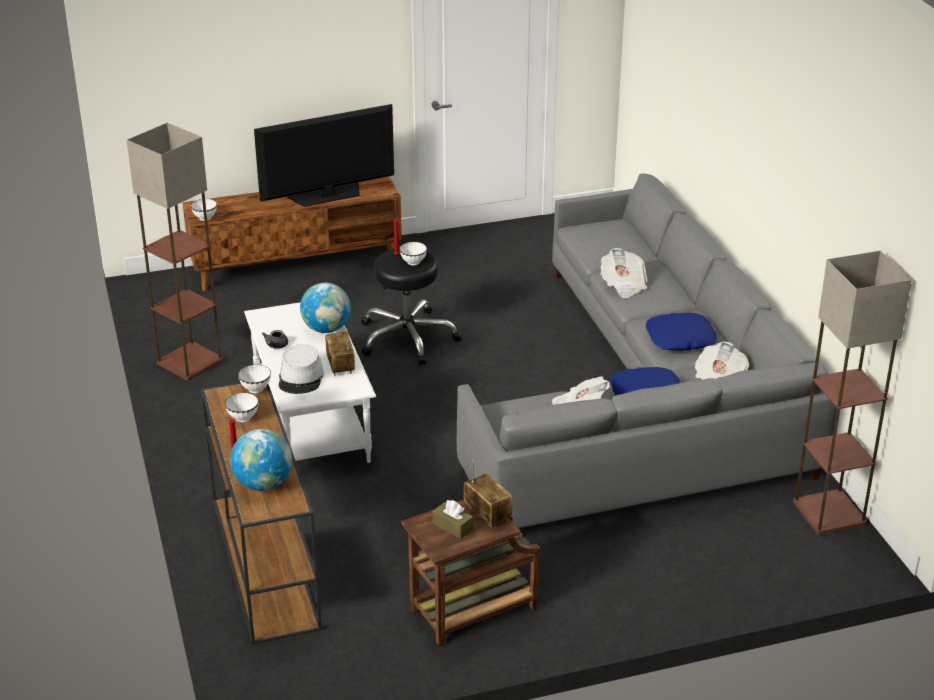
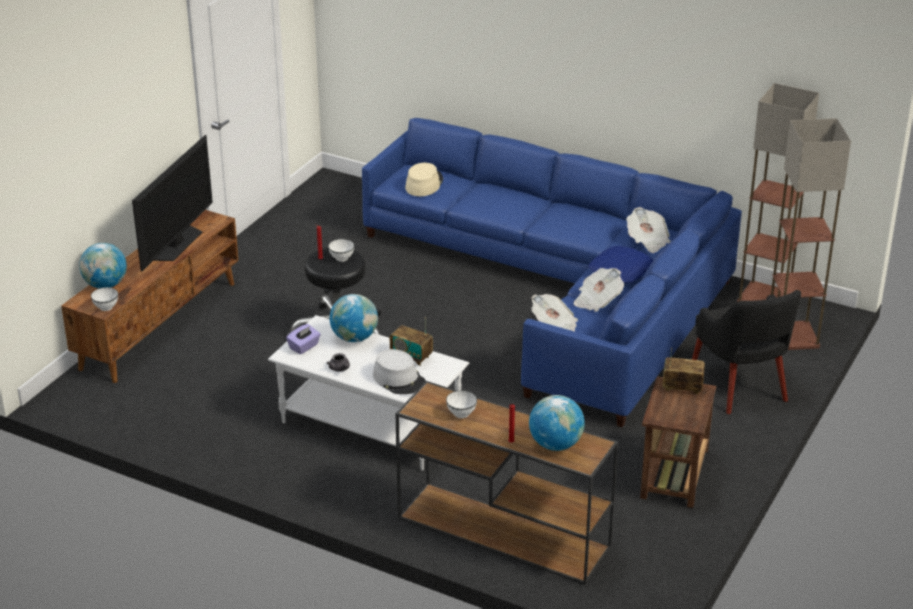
camera: 45 degrees left, 0 degrees up
(190, 361) = (202, 438): floor lamp -> floor lamp (791, 336)
(232, 202) = (105, 285): none -> globe
(256, 389) = (433, 391): white bowl -> none
(281, 316) = (304, 347): none -> purple tissue box
(452, 526) = (676, 407): brown tissue box -> none
(604, 240) = (424, 184): none -> beige hat
(623, 285) = (488, 208): newspaper -> newspaper (554, 326)
(646, 402) = (564, 289): grey sofa -> blue sofa
(664, 574) = (739, 386): none -> black armchair
(680, 339) = (581, 225): blue pillow -> none

